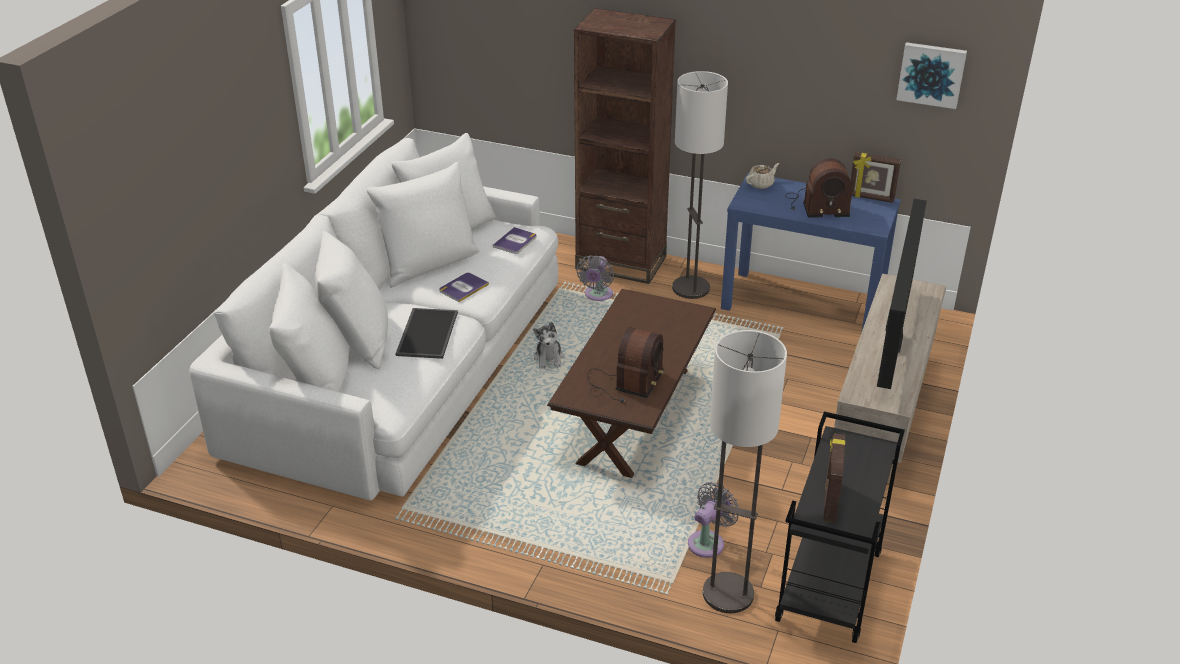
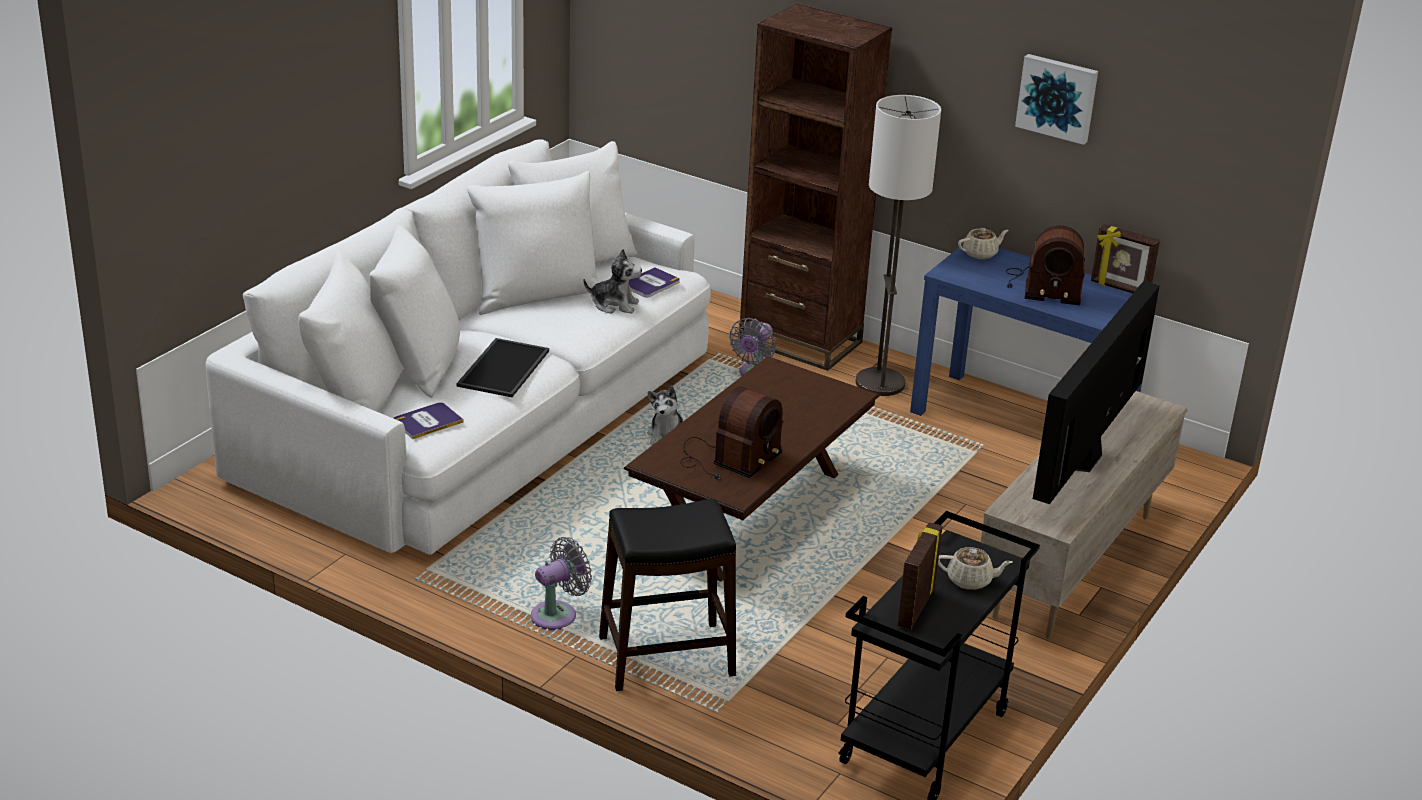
camera: 10 degrees right, 5 degrees down
(463, 287) = (566, 325): book -> book (427, 421)
(494, 264) = (614, 305): none -> plush toy
(612, 552) = (666, 656): none -> black stool
(708, 542) = (790, 665): grey fan -> grey fan (558, 614)
(727, 594) = (792, 724): floor lamp -> none
(861, 468) = (970, 580): none -> beige teapot
(931, 74) = (1203, 130): picture -> picture (1057, 97)

